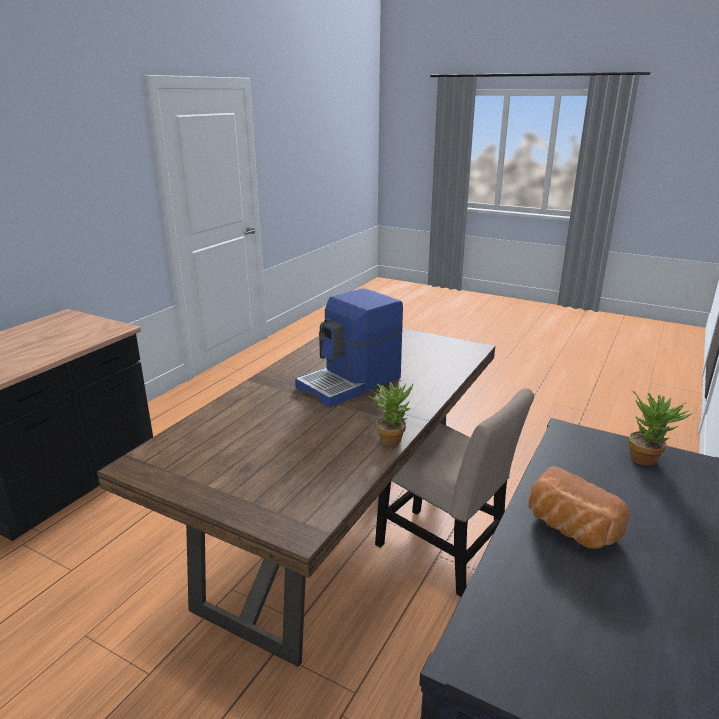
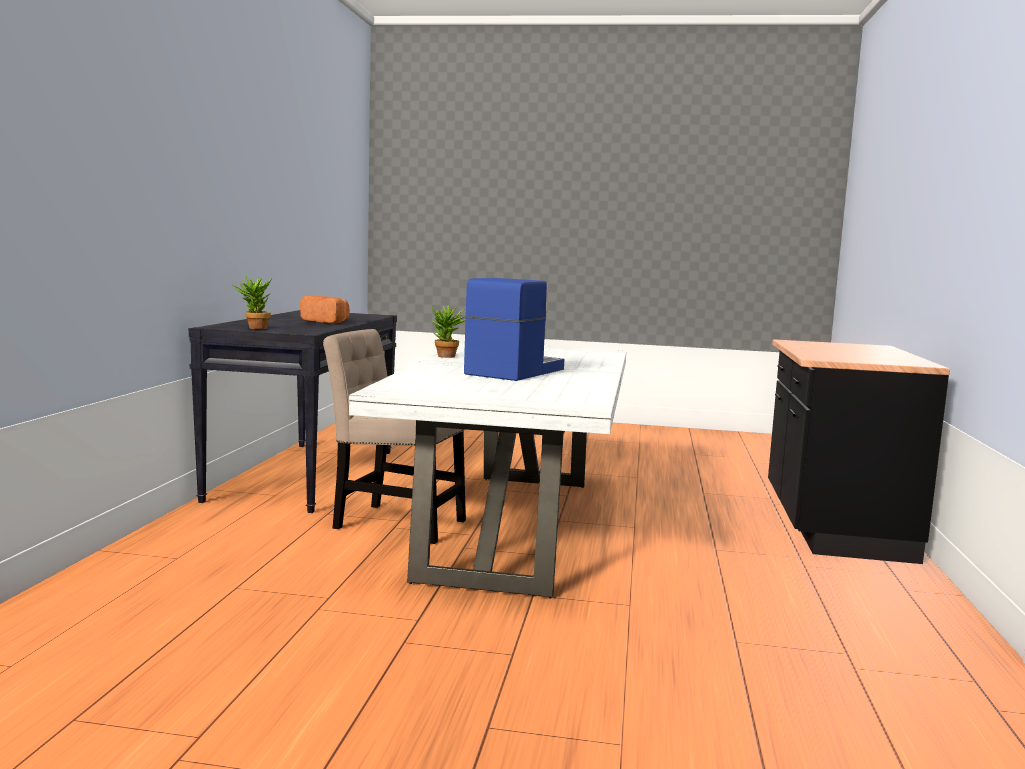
camera: 160 degrees right, 15 degrees down
(337, 526) = (512, 527): brown dining table -> white dining table

